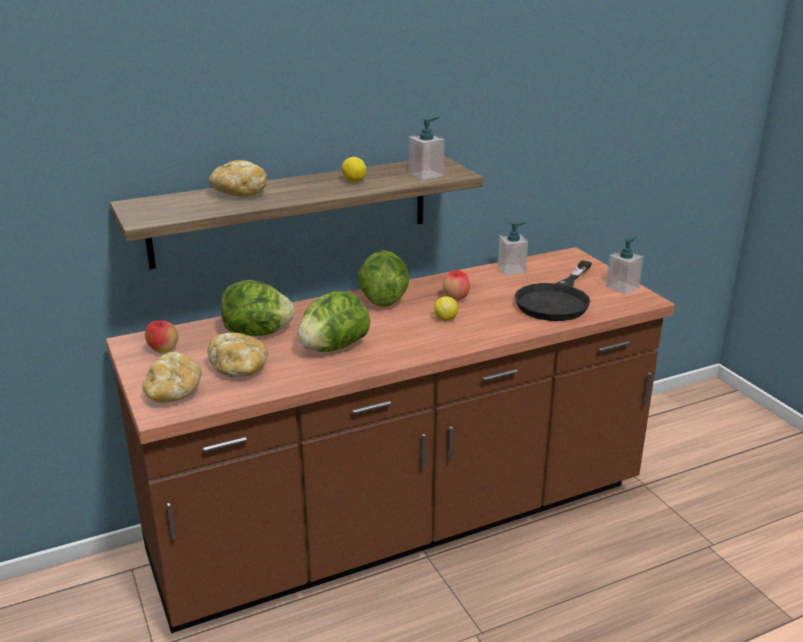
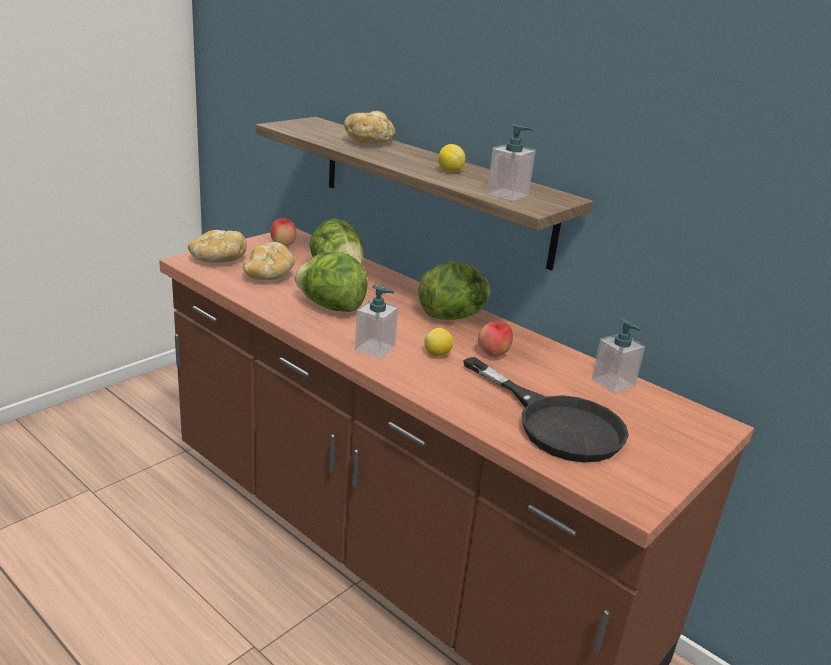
camera: 65 degrees right, 0 degrees up
(557, 300) = (556, 422): black frying pan -> black frying pan turned 135 degrees counterclockwise
(622, 287) = (653, 476): soap dispenser -> soap dispenser (375, 348)

